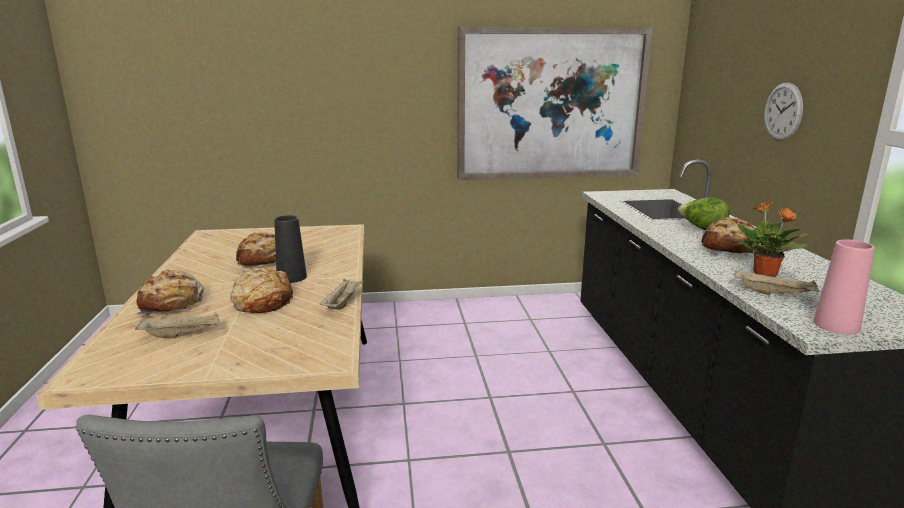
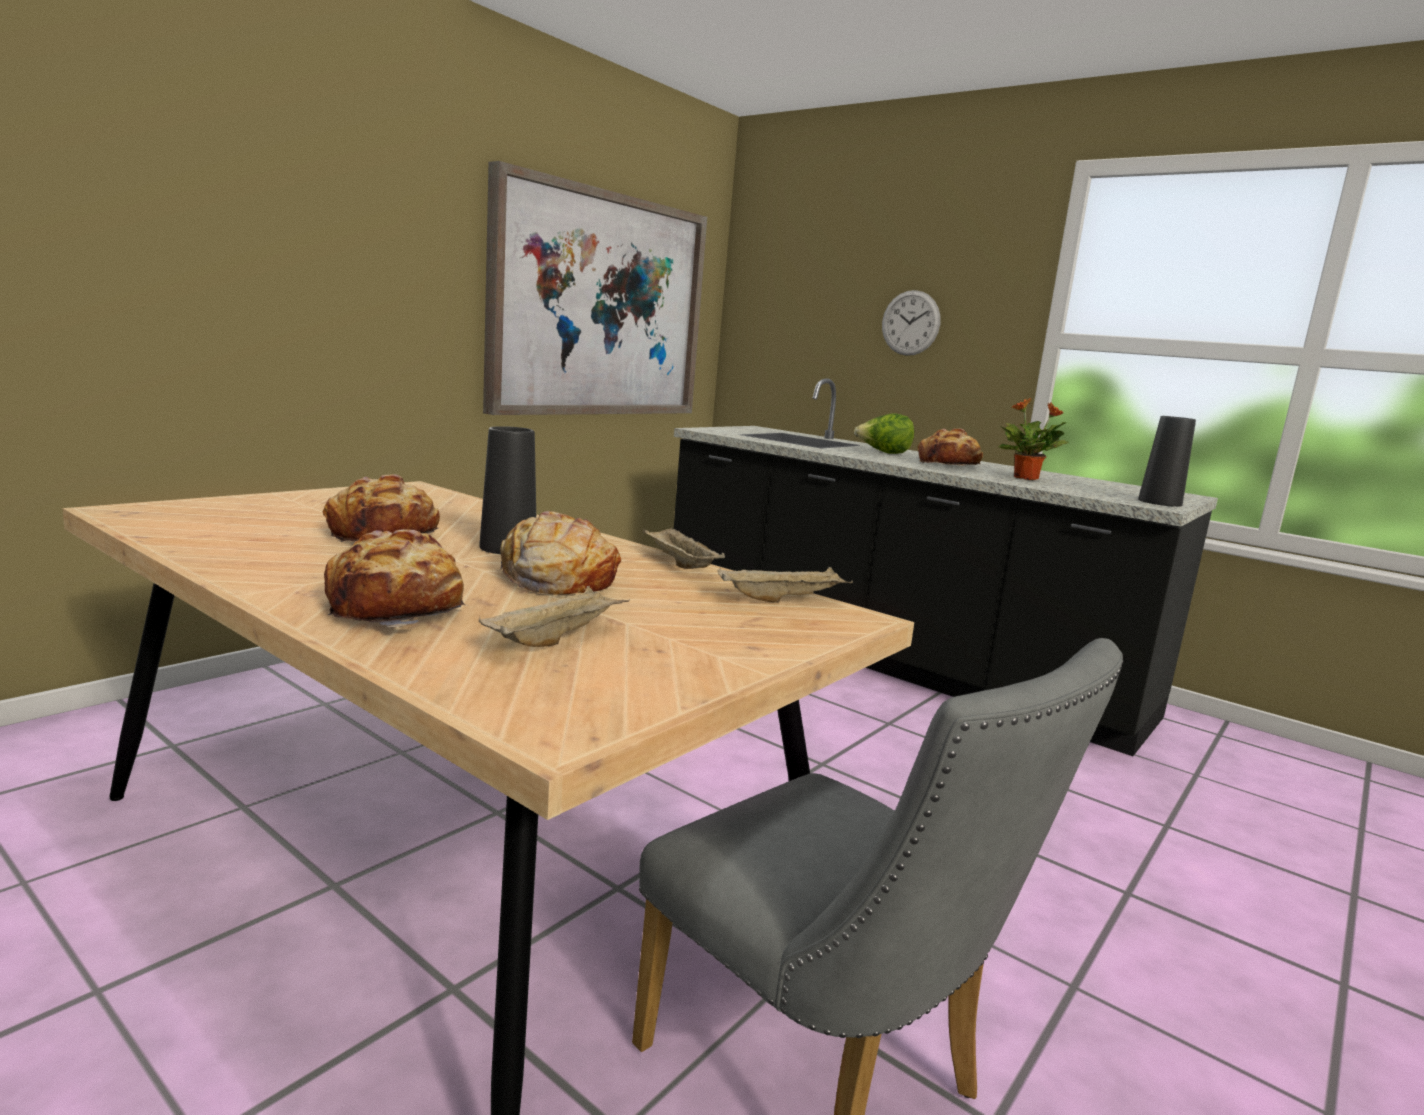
camera: 45 degrees left, 5 degrees down
(774, 293) = (1072, 489): beige tray -> beige tray (782, 599)
(836, 325) = (1159, 502): pink vase -> black vase

